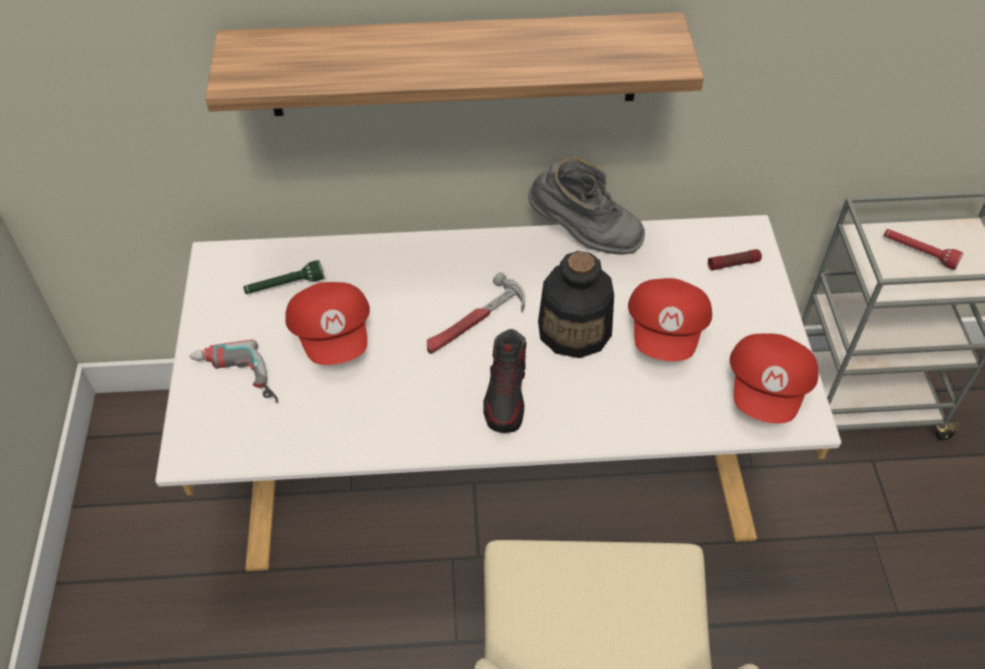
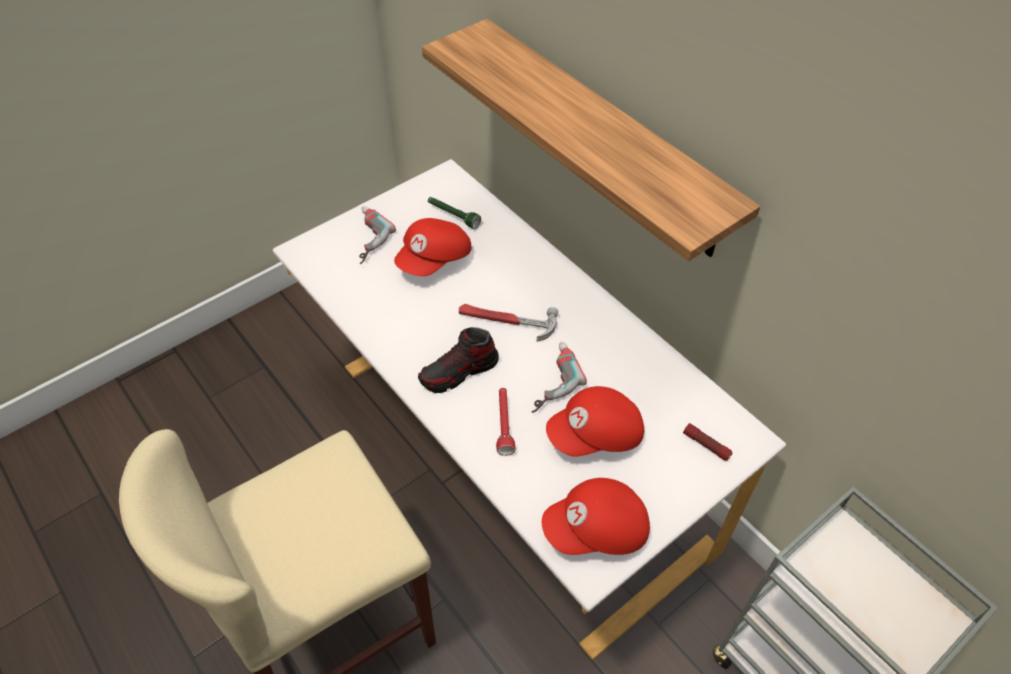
camera: 55 degrees right, 0 degrees up
(575, 329) = (549, 379): bottle -> power drill
(584, 237) = (641, 339): grey boot -> none
(918, 253) = (869, 584): red flashlight -> red flashlight (504, 424)

